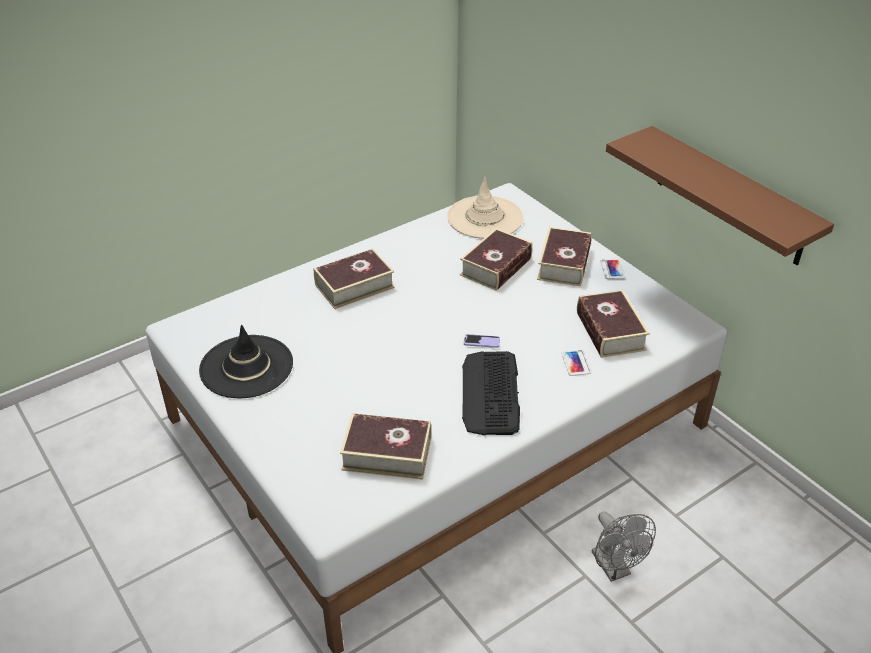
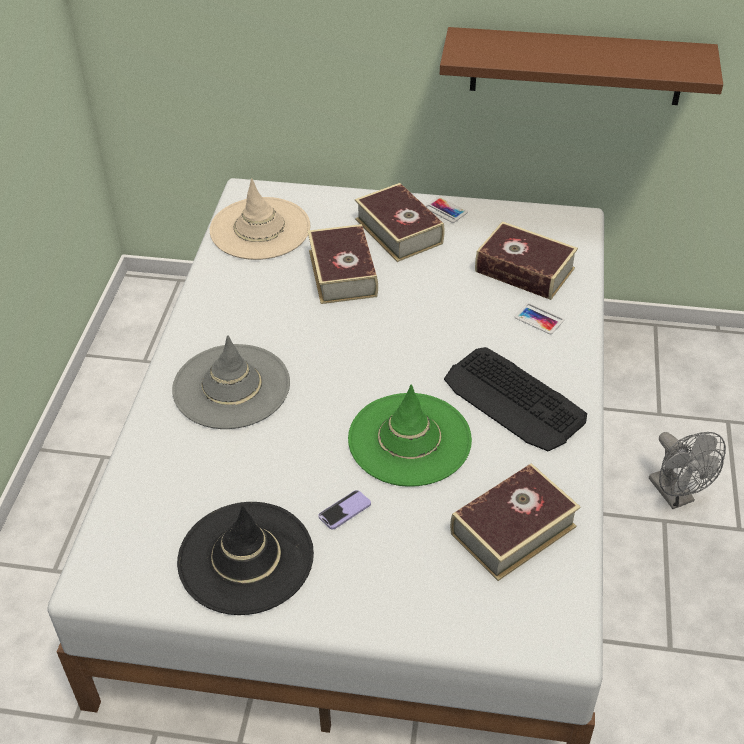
camera: 45 degrees left, 5 degrees up
(354, 286) = (231, 387): book -> grey hat
(402, 372) = (409, 440): none -> green hat
(481, 342) = (436, 356): phone -> phone (344, 511)
(615, 569) = (676, 496): grey fan -> grey fan turned 45 degrees clockwise

